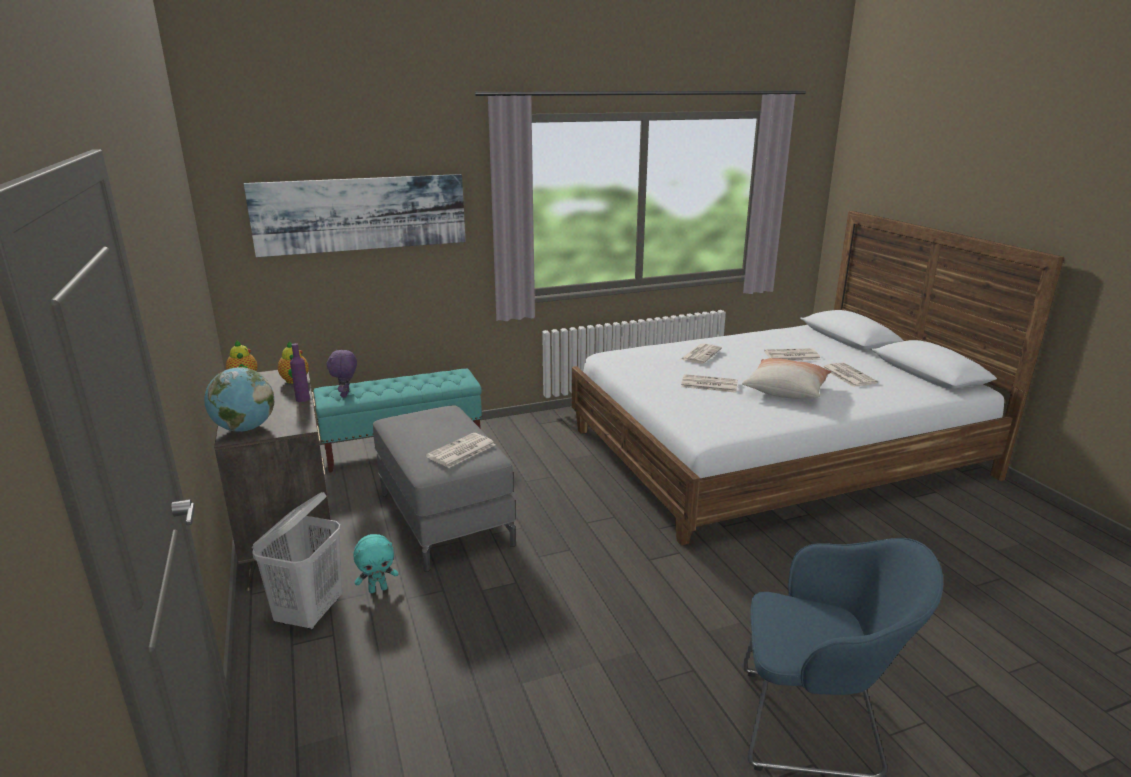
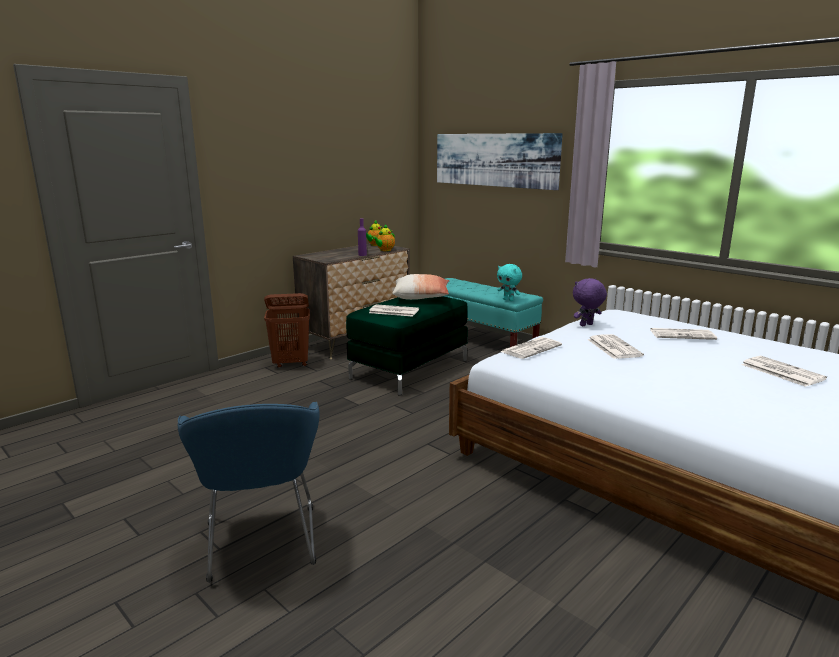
camera: 65 degrees right, 5 degrees down
(245, 429) = (316, 255): globe -> none
(310, 613) = (291, 364): white laundry basket -> brown laundry basket
(346, 395) = (448, 283): purple plush toy -> purple plush toy (586, 325)
(378, 589) = (322, 372): turquoise plush toy -> turquoise plush toy (508, 300)
(443, 518) = (410, 369): grey ottoman -> green ottoman
(786, 390) = (664, 378): pillow -> pillow (421, 297)
(847, 375) = (785, 405): newspaper -> newspaper (531, 348)

